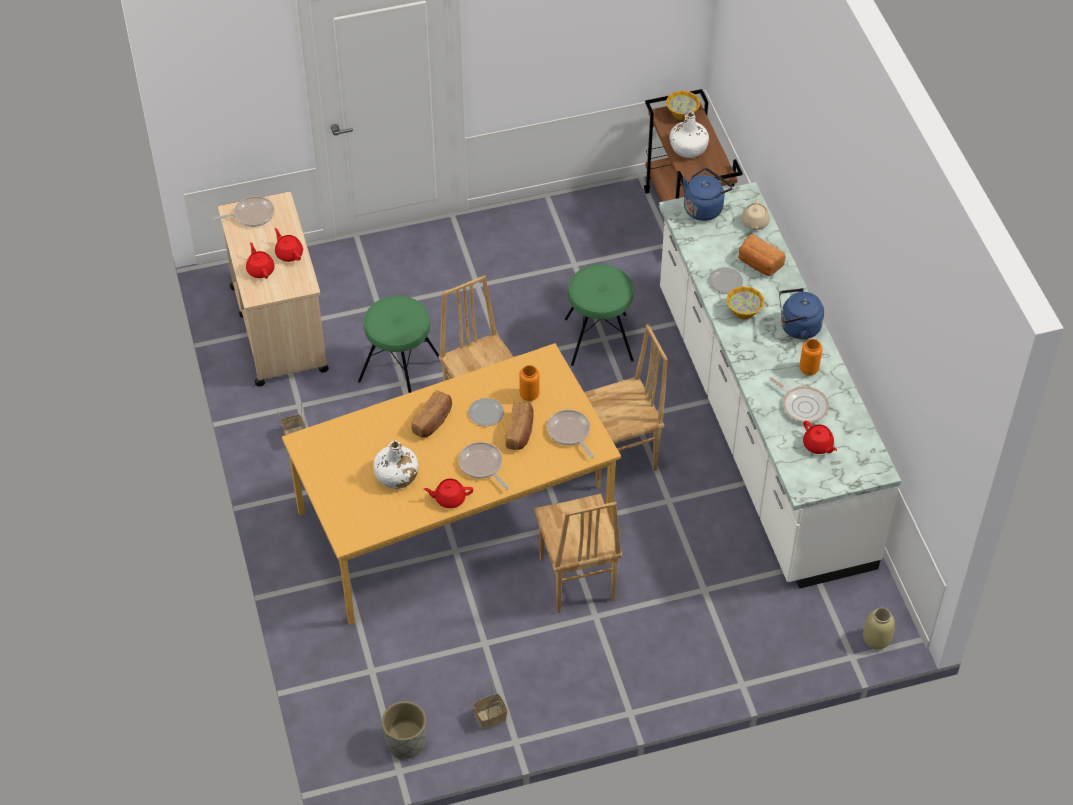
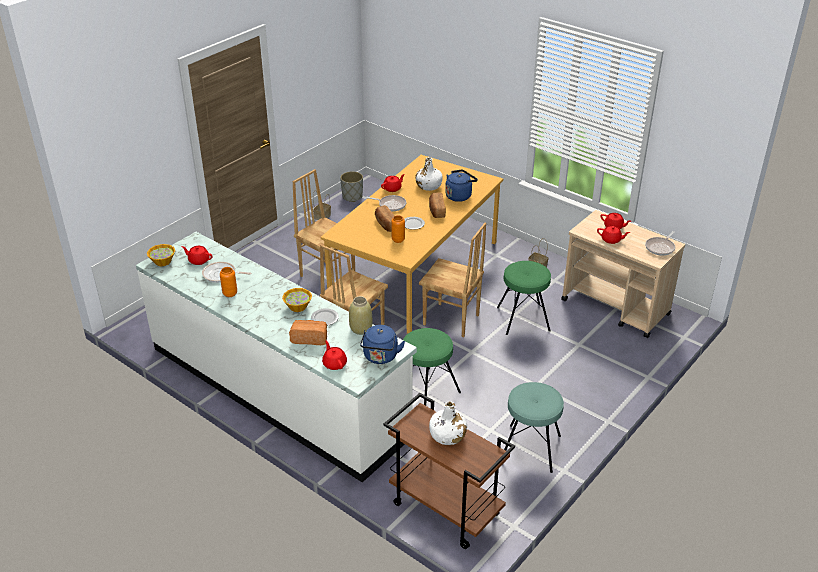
camera: 145 degrees right, 15 degrees down
(555, 228) = (530, 448): none -> turquoise stool
(570, 433) = (358, 234): frying pan -> none
(682, 113) = (480, 463): bowl -> bowl (163, 262)
(754, 223) = (334, 363): beige teapot -> red teapot
(797, 327) = (254, 313): blue kettle -> blue kettle (459, 196)
(877, 639) = (139, 318): beige vase -> beige vase (360, 329)

